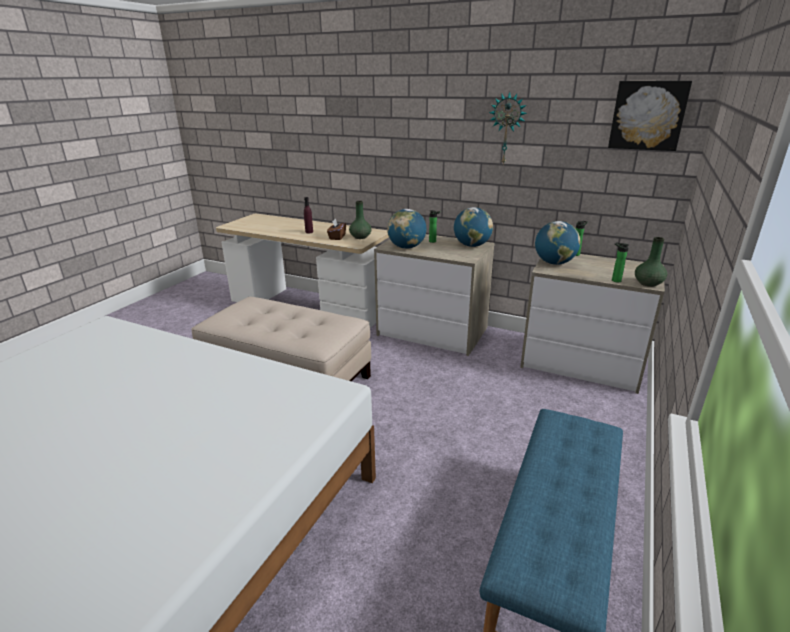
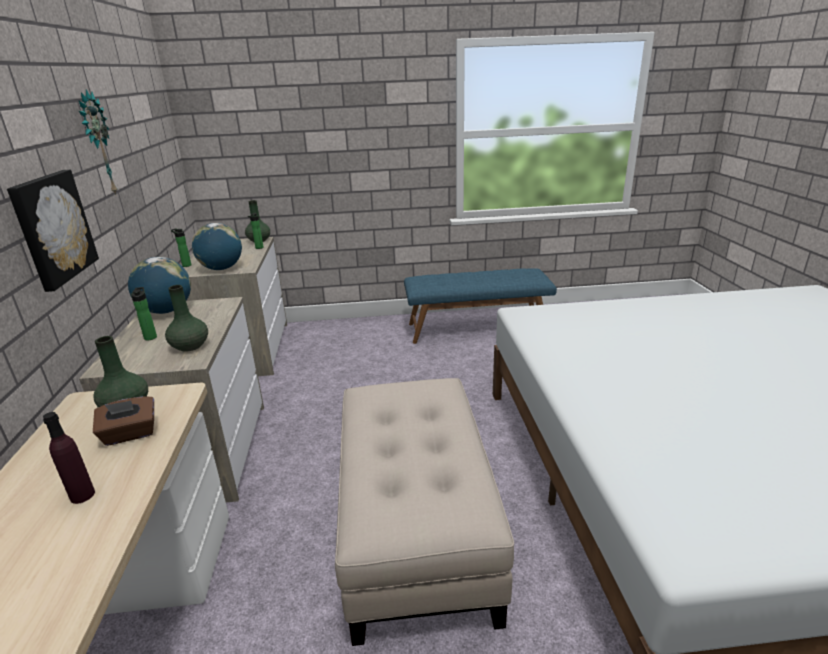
camera: 120 degrees left, 0 degrees up
(406, 247) = (190, 346): globe -> green vase
(647, 115) = (154, 108): picture -> picture (52, 228)

